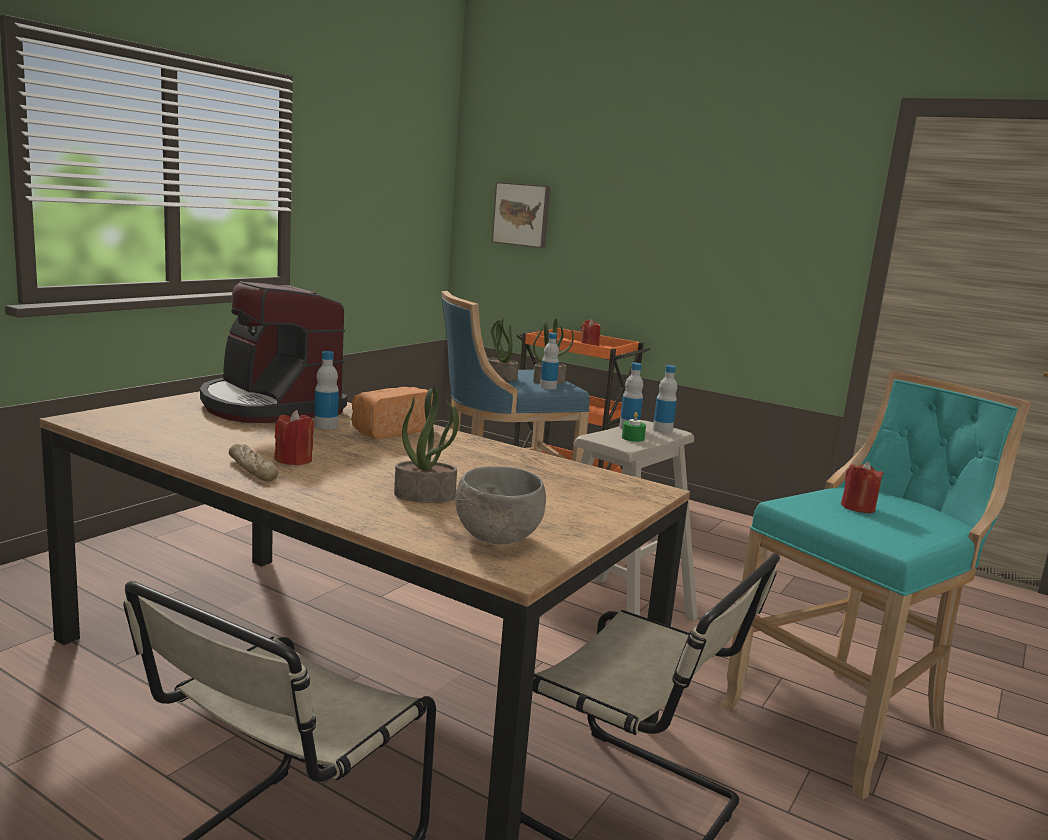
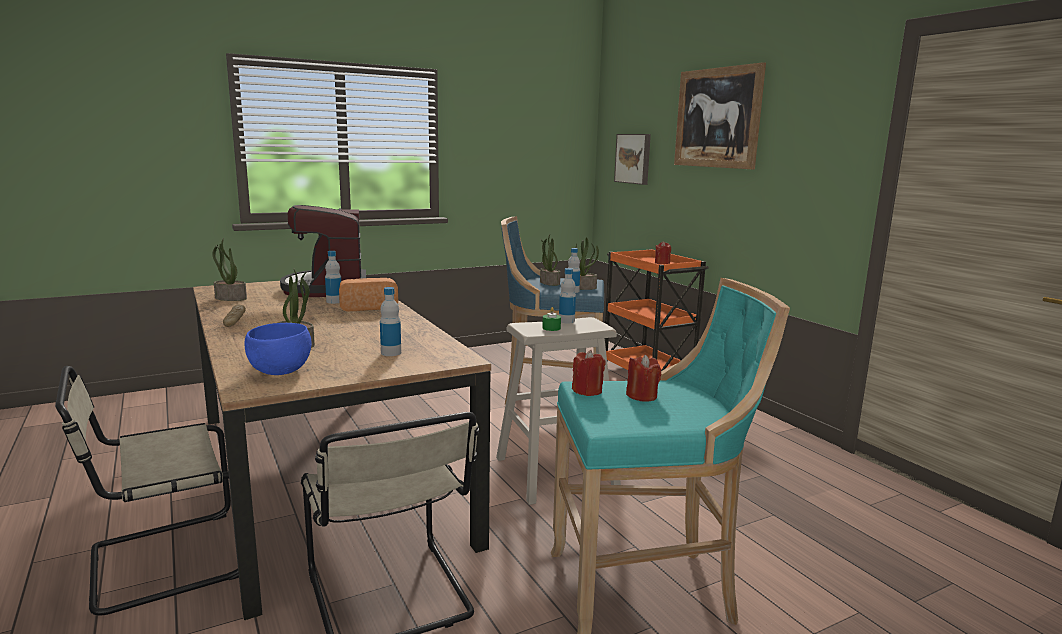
camera: 30 degrees right, 0 degrees up
(156, 434) = (230, 298): none -> potted plant
(294, 460) = (269, 318): red candle -> red candle (587, 391)
(496, 538) = (279, 371): grey bowl -> blue bowl
(656, 175) = (717, 118): none -> picture
(662, 430) = (591, 325): bottle -> bottle (391, 353)

